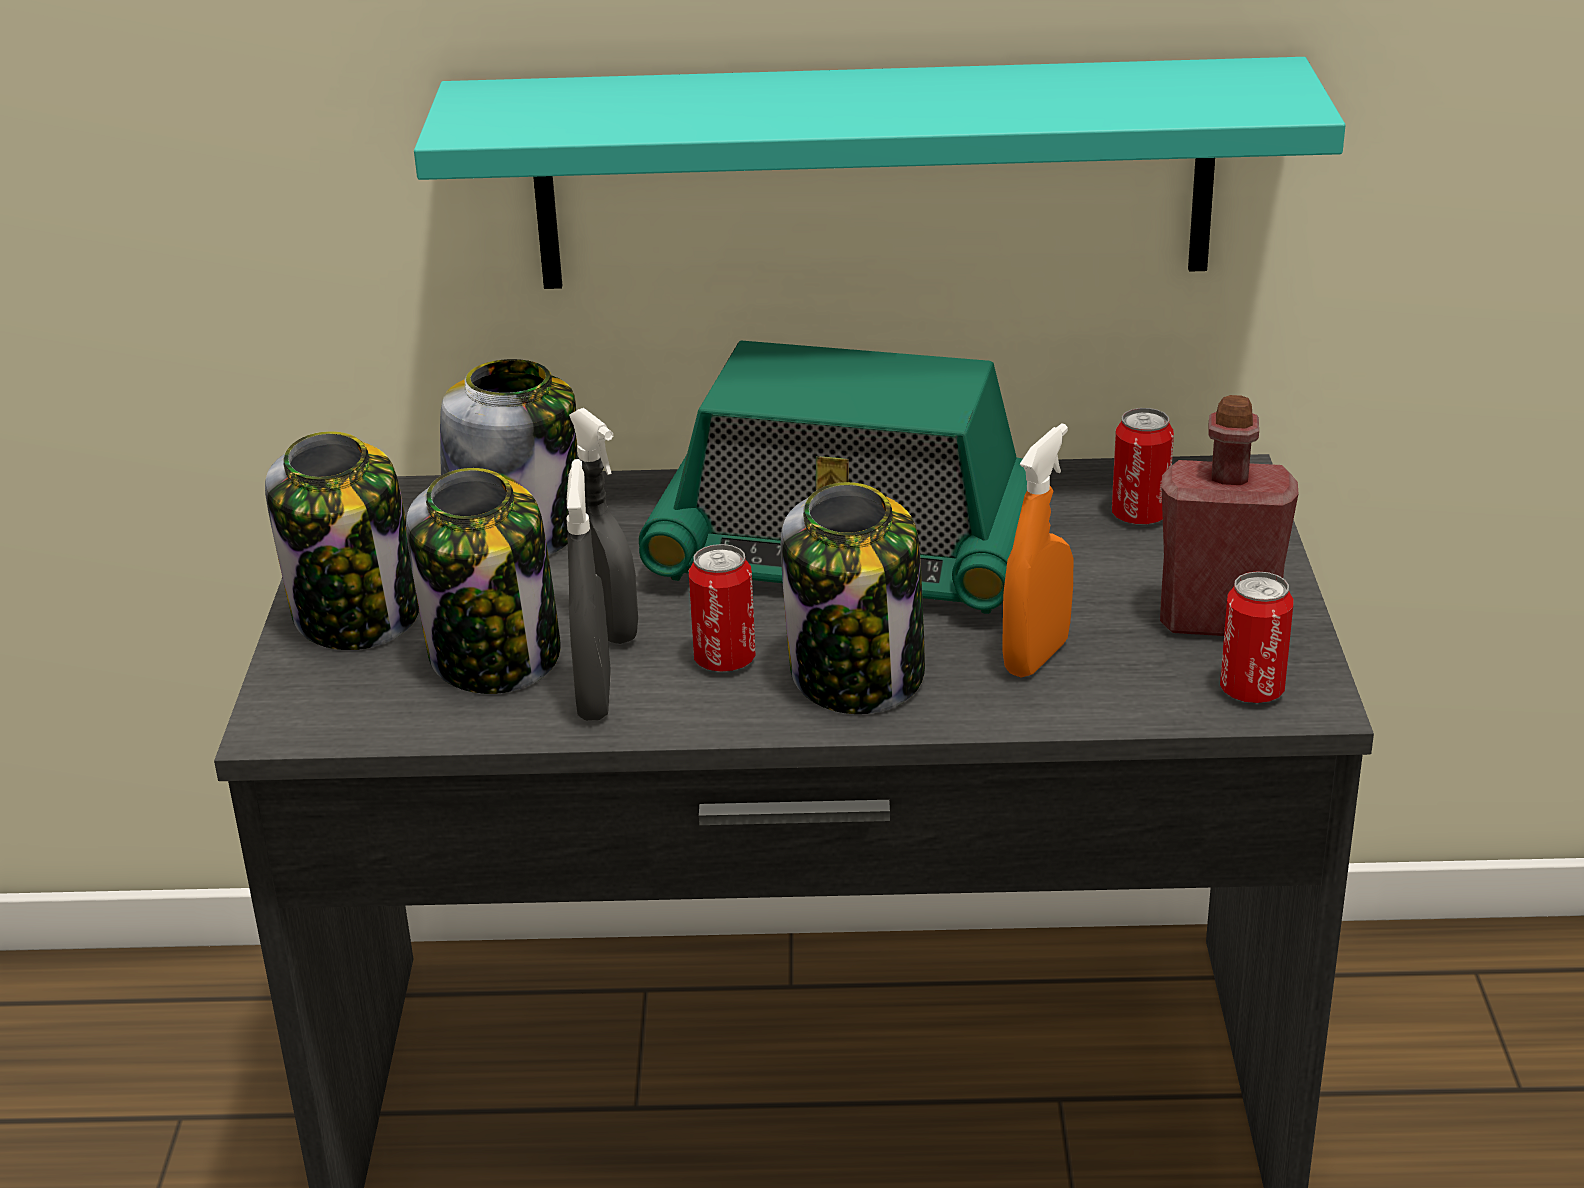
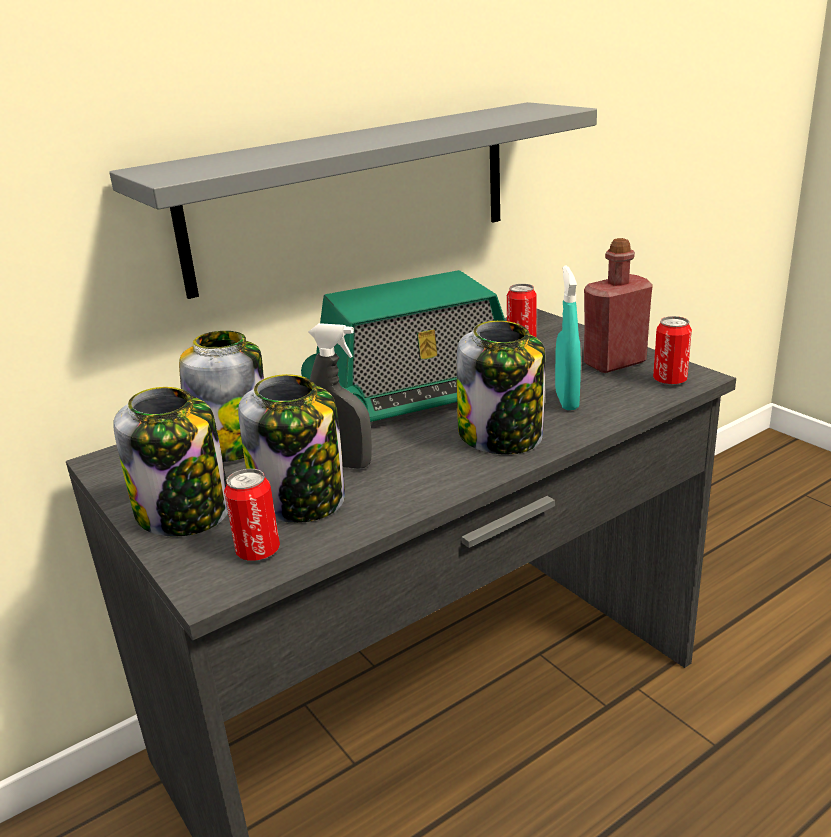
camera: 35 degrees left, 5 degrees down
(594, 697) = (385, 496): grey spray bottle -> none
(724, 660) = (428, 454): can -> can (258, 551)
(873, 175) = (353, 195): turquoise shelf -> grey shelf
(1036, 657) = (566, 400): orange spray bottle -> turquoise spray bottle

